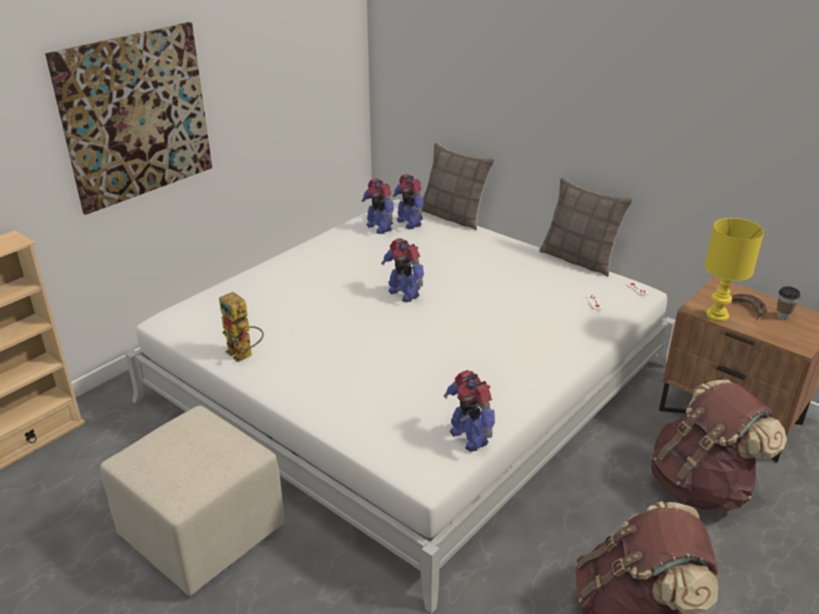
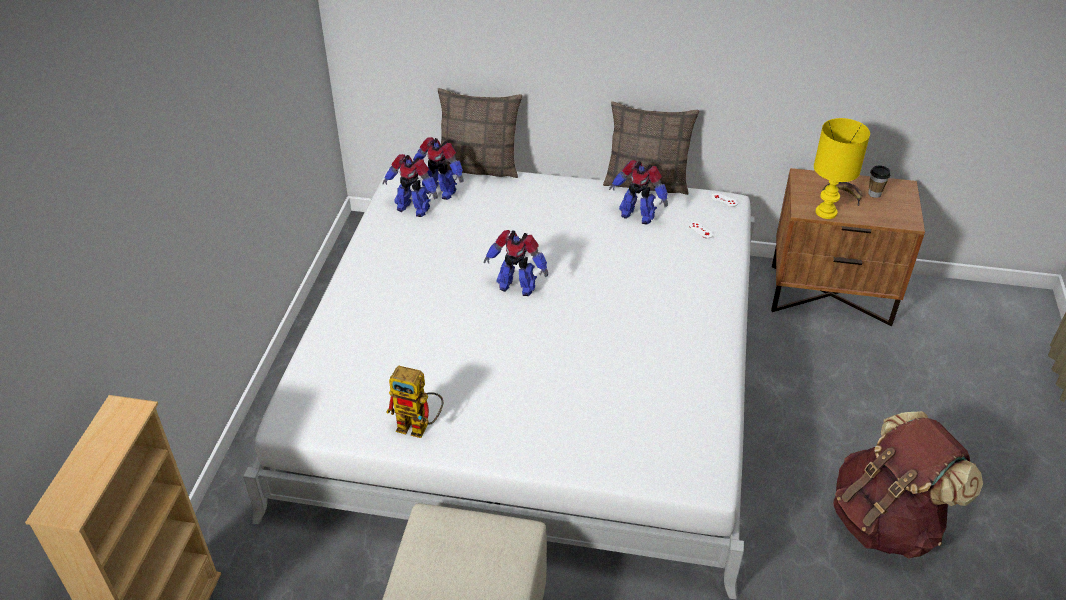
camera: 30 degrees left, 10 degrees up
(136, 116) = (167, 188): picture -> none
(469, 437) = (711, 424): toy robot -> toy robot (637, 215)
(701, 487) = (853, 375): brown backpack -> none

